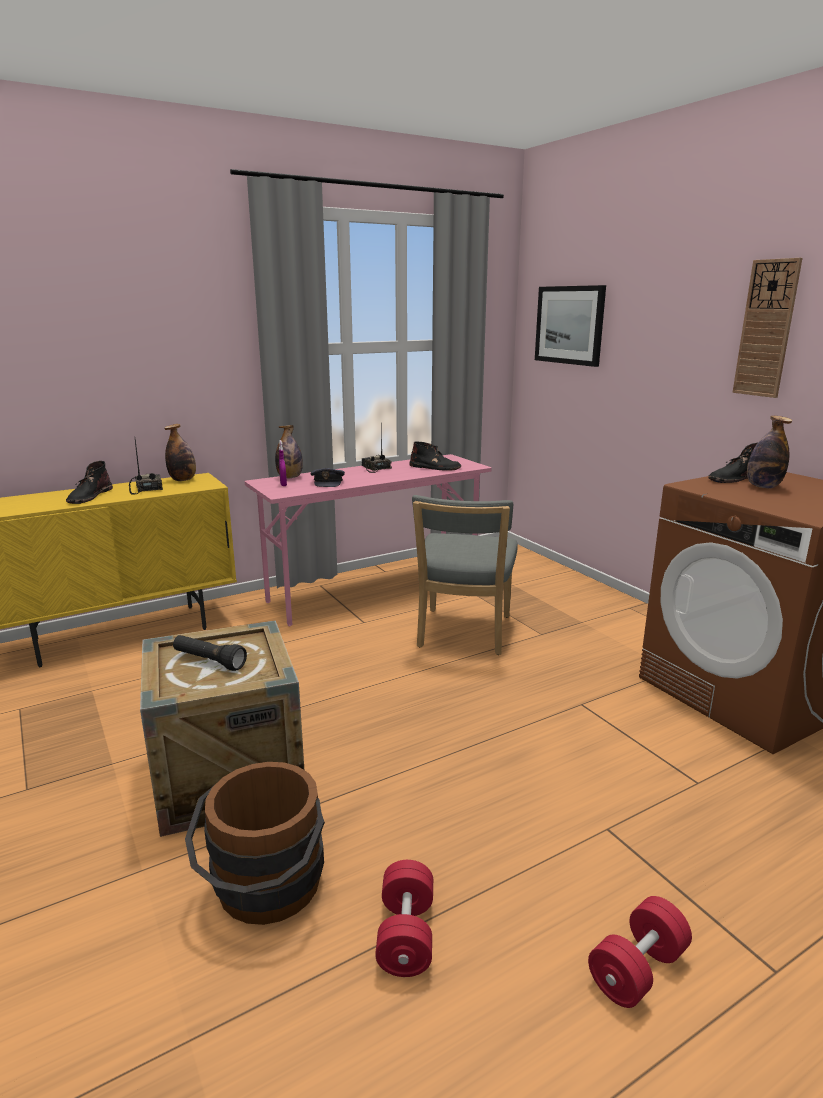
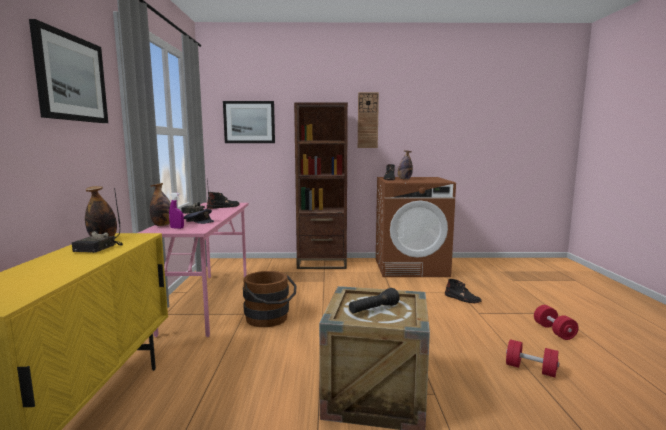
camera: 60 degrees left, 10 degrees down
(89, 496) = (65, 264): black boot -> black boot (462, 298)
(146, 489) = (99, 248): radio -> radio turned 90 degrees counterclockwise
(177, 306) = (71, 78): none -> picture
(265, 891) = (491, 401): brown bucket -> brown bucket (269, 319)
(463, 634) = (299, 295): grey chair -> none
(613, 609) = (322, 263): none -> brown bookcase

